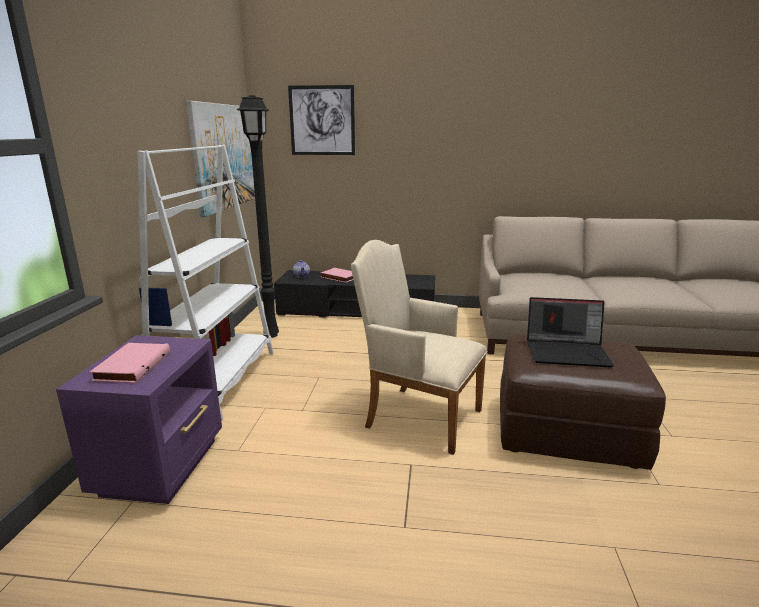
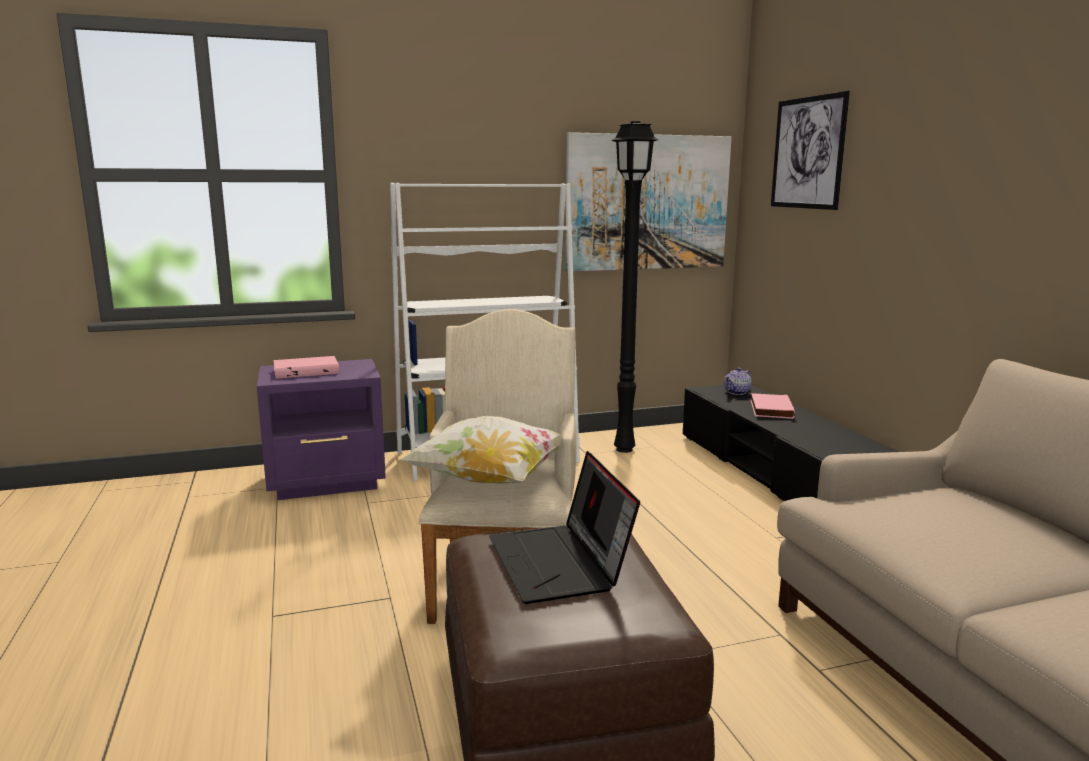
camera: 65 degrees right, 5 degrees down
(444, 349) = (489, 480): none -> pillow

